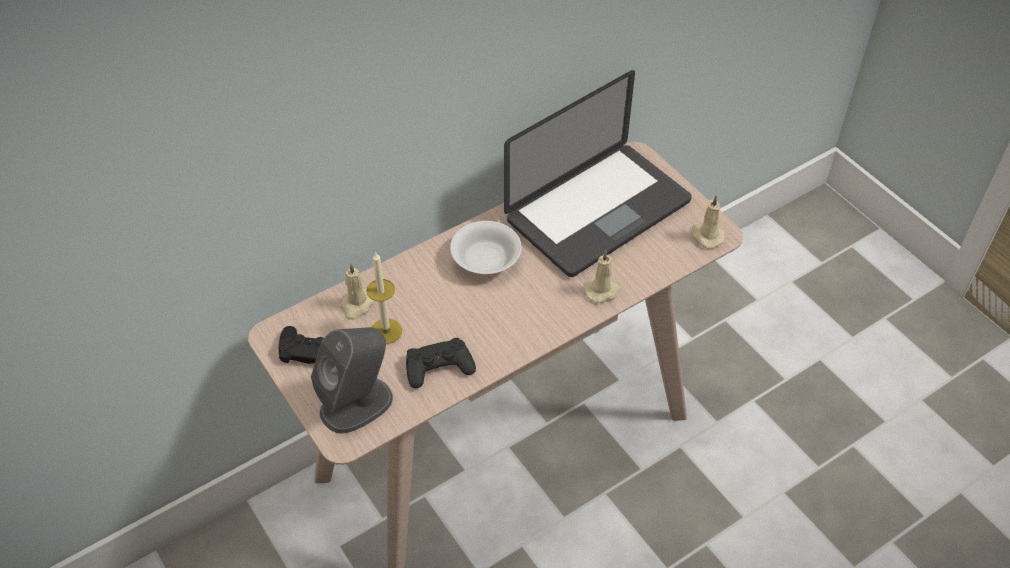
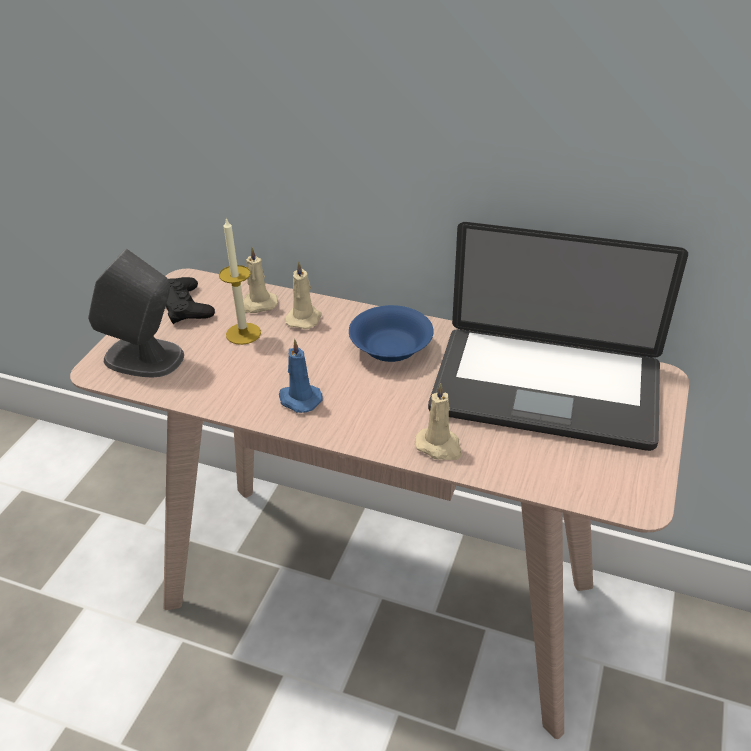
camera: 55 degrees right, 10 degrees down
(439, 367) = (229, 383): black game controller -> none
(485, 259) = (390, 348): white bowl -> blue bowl
(493, 336) = (299, 399): none -> blue candle
(706, 236) = (620, 491): beige candle -> beige candle (304, 318)

